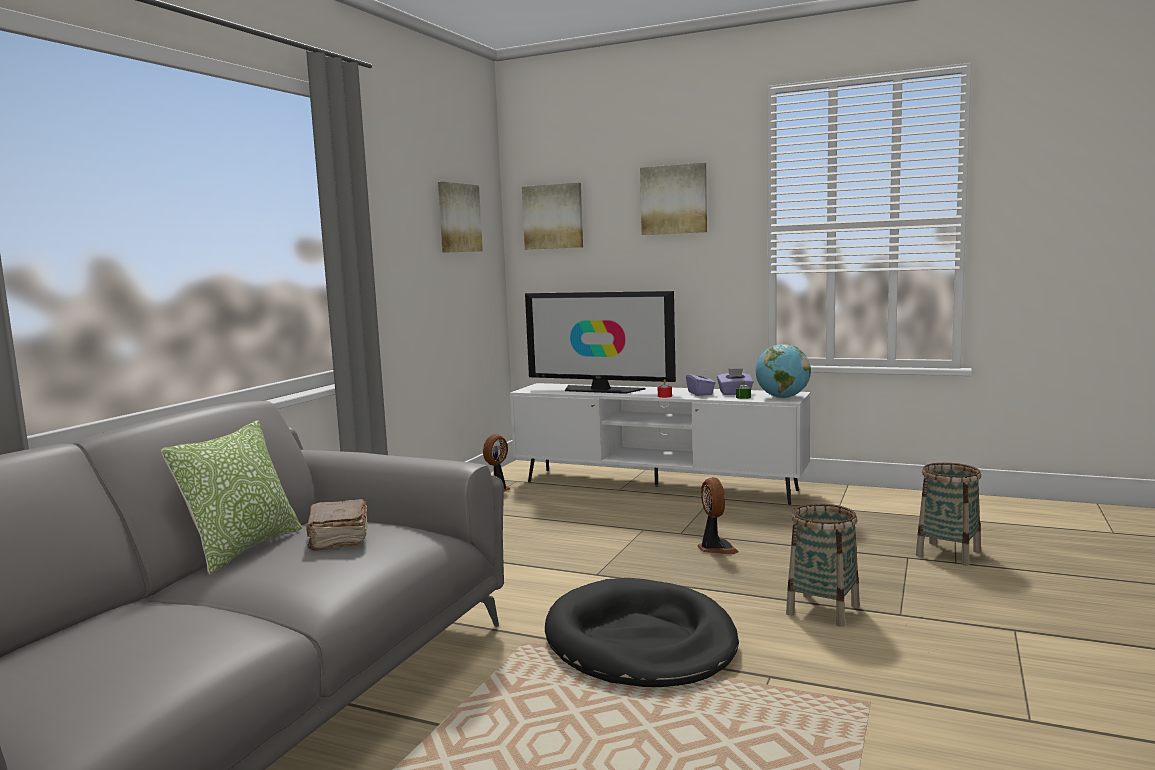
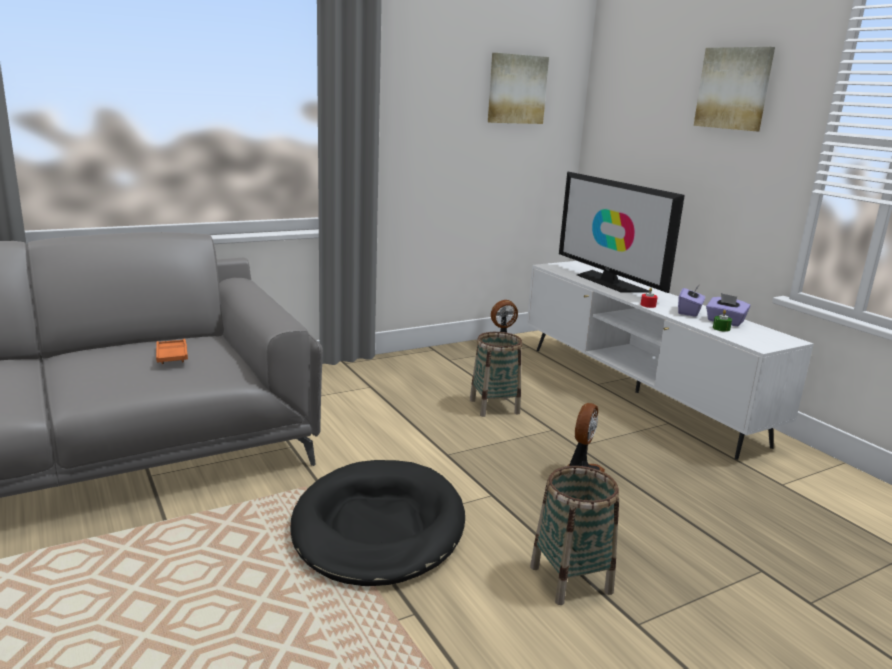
camera: 35 degrees right, 10 degrees up
(243, 549) = (126, 343): pillow -> none
(338, 538) = (172, 355): brown book -> orange tray
(553, 216) = (625, 95): picture -> none
(782, 397) = (761, 341): globe -> none
(948, 553) = (820, 589): basket -> basket (494, 407)

